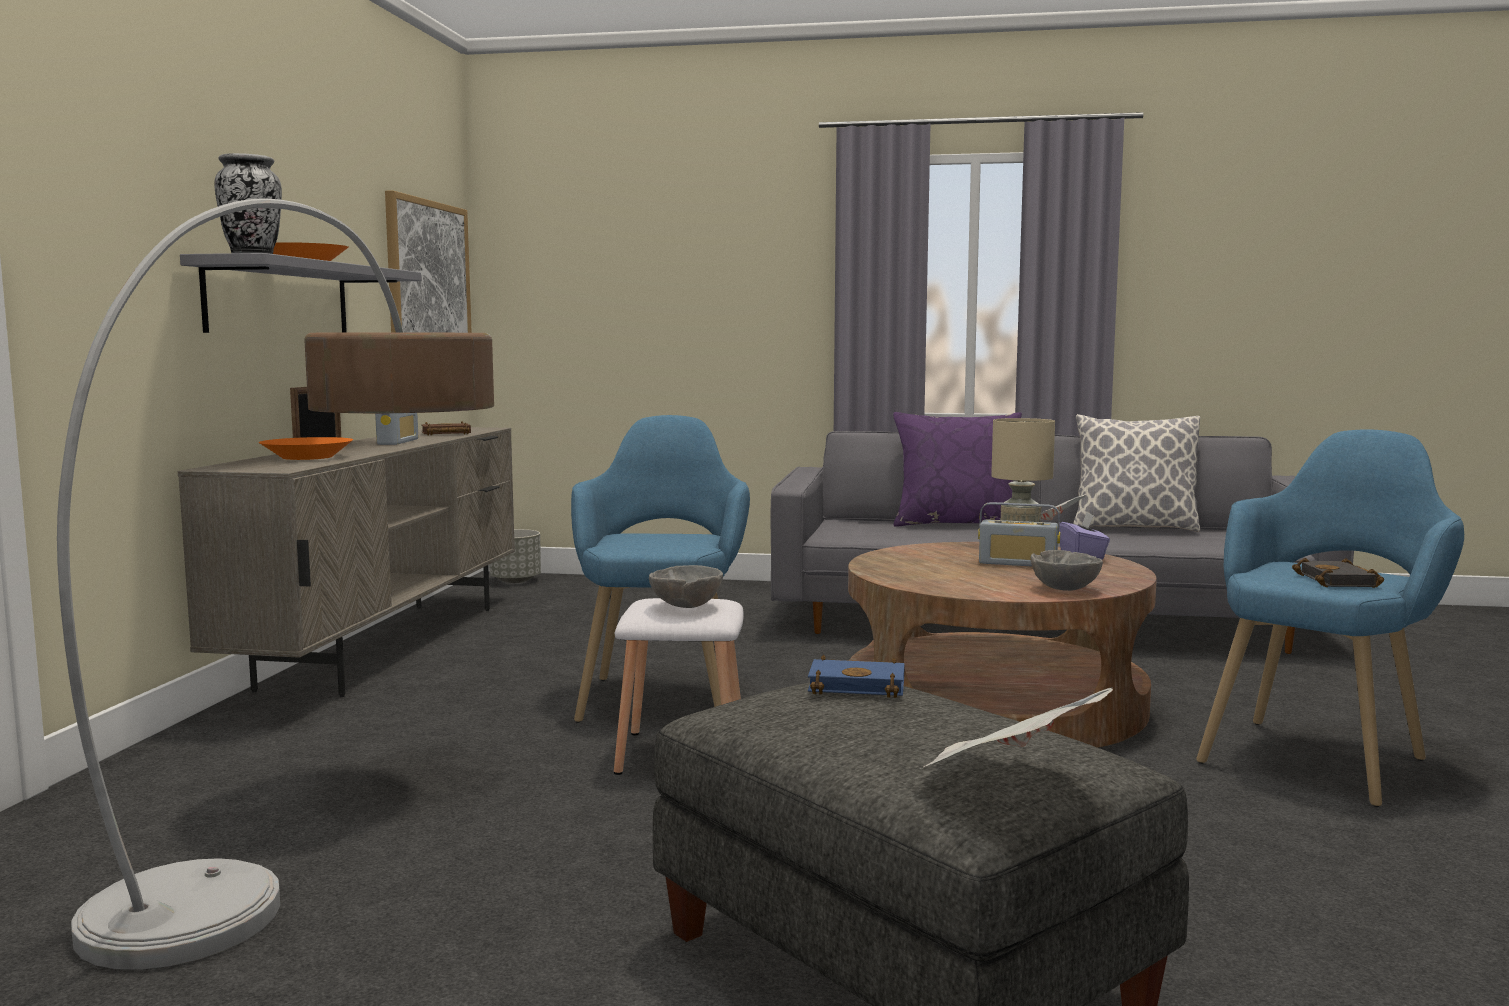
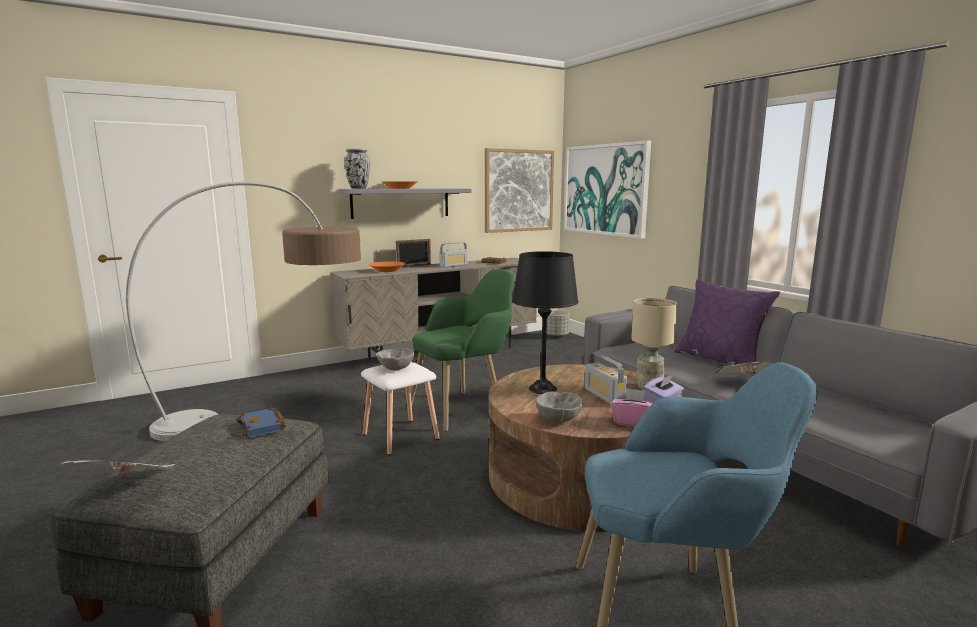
camera: 50 degrees right, 5 degrees up
(598, 287) = (605, 189): none -> picture
(662, 693) = (466, 407): blue armchair -> green armchair
(944, 574) = (542, 388): none -> black table lamp
(1118, 573) = (633, 422): none -> pink tissue box
(1134, 528) = (840, 397): pillow -> none
(1340, 581) = (654, 485): black book -> none

